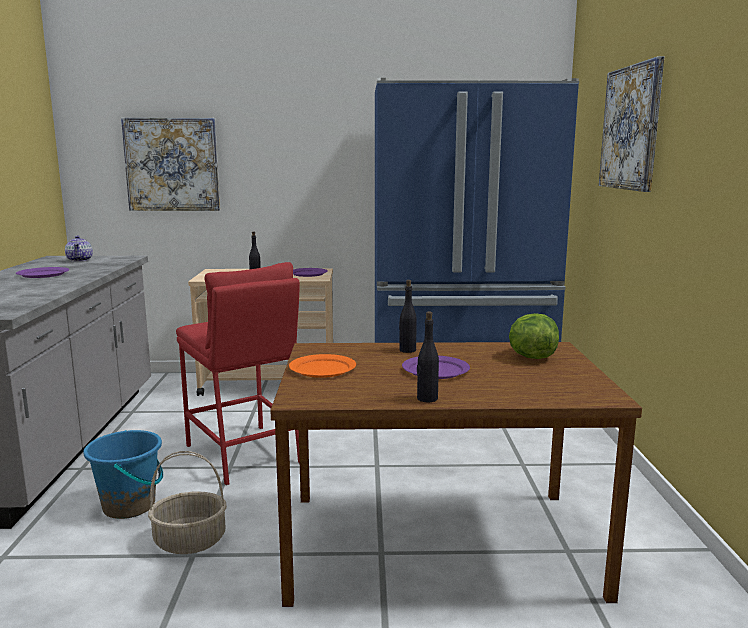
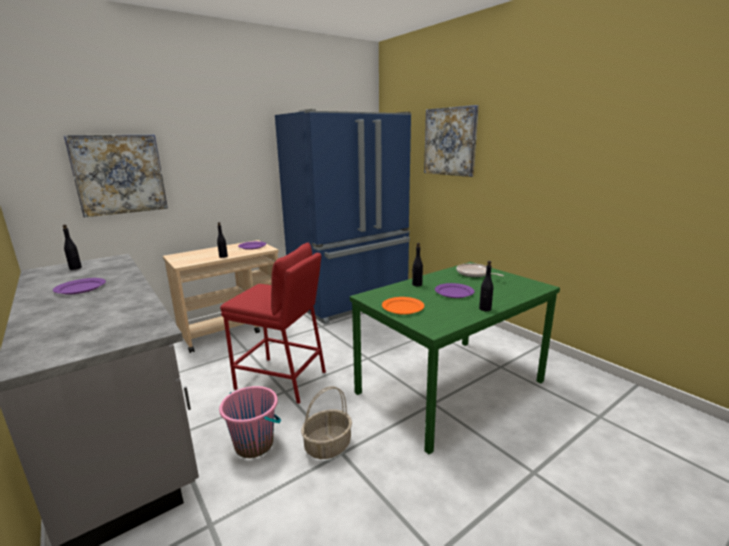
camera: 35 degrees left, 5 degrees up
(80, 260) = (75, 268): teapot -> black bottle
(129, 506) = (254, 444): blue bucket -> pink bucket
(436, 544) = (450, 387): brown dining table -> green dining table
(531, 357) = (474, 273): lettuce -> frying pan

